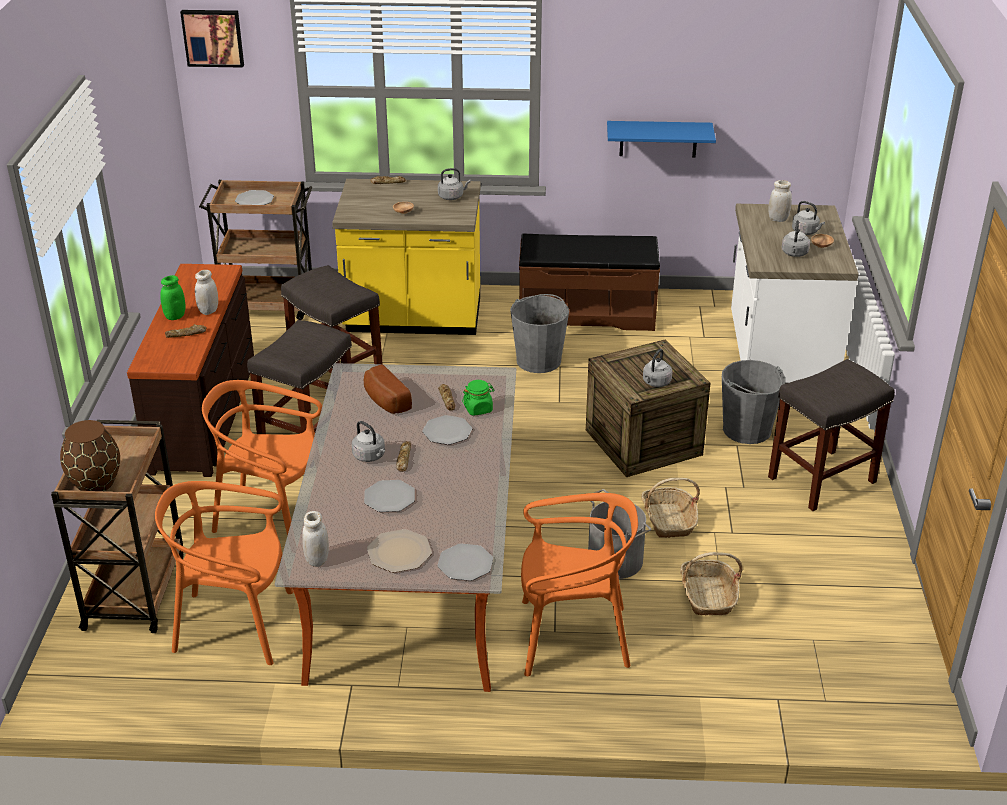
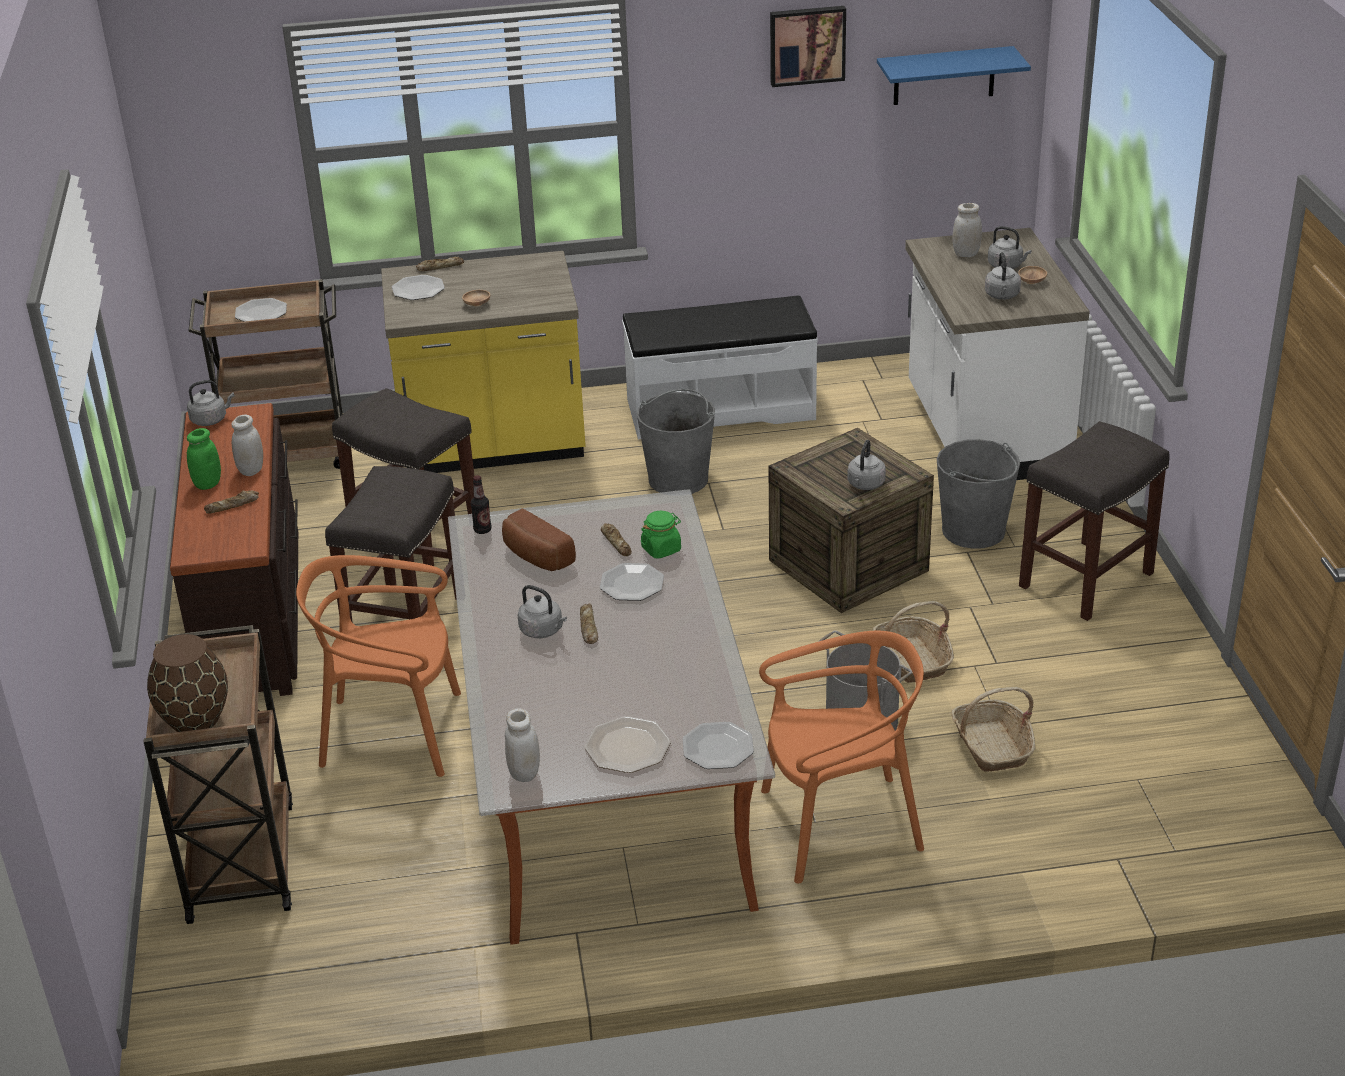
camera: 10 degrees left, 0 degrees up
(213, 37) = (179, 97): picture -> picture (807, 45)
(235, 625) = (394, 882): orange chair -> none
(354, 376) = (482, 530): none -> bottle
(389, 497) = (588, 679): plate -> plate (418, 289)
(452, 196) = (534, 276): grey kettle -> grey kettle (211, 419)
(586, 313) = (720, 408): brown bench -> white bench
(658, 139) = (789, 167): blue shelf -> blue shelf (944, 76)

